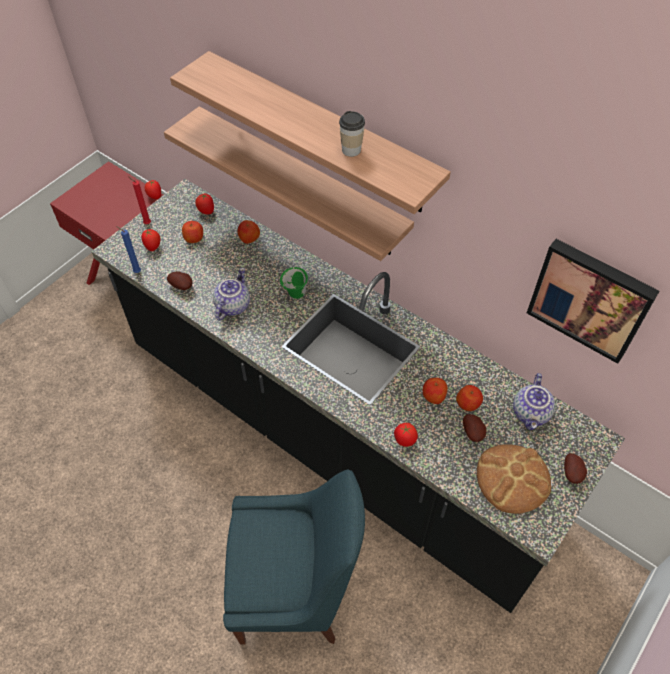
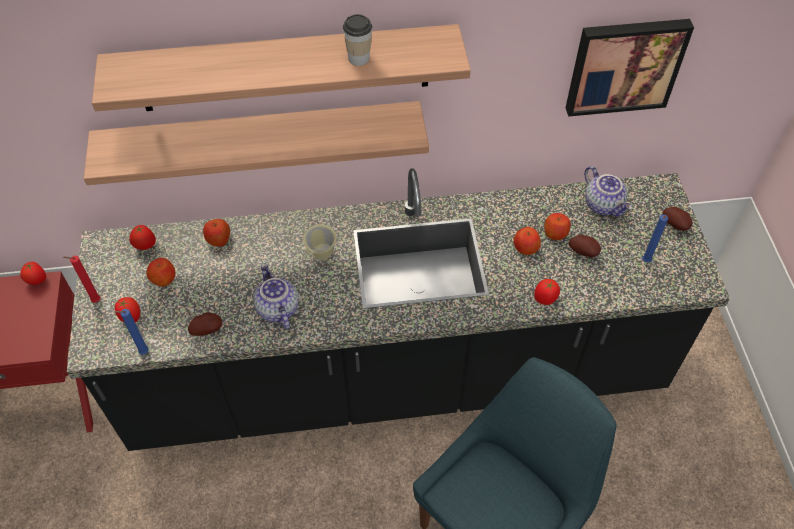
camera: 45 degrees left, 0 degrees up
(295, 295) = (322, 256): green mug -> beige mug
(512, 479) = (645, 262): bread -> blue candle

